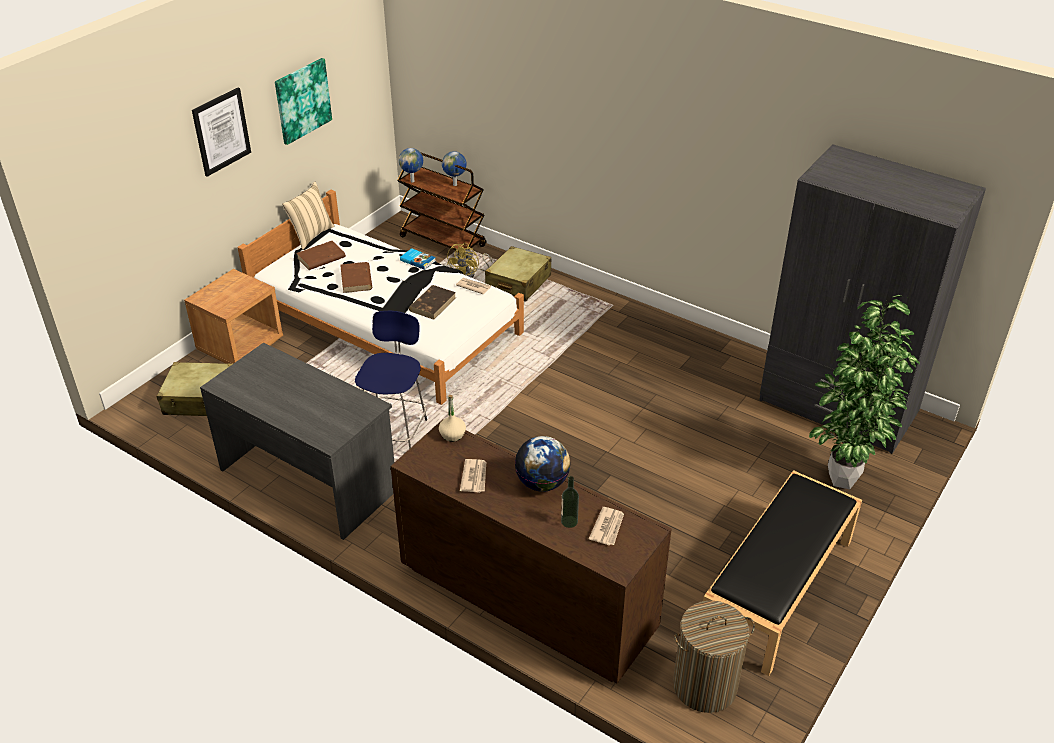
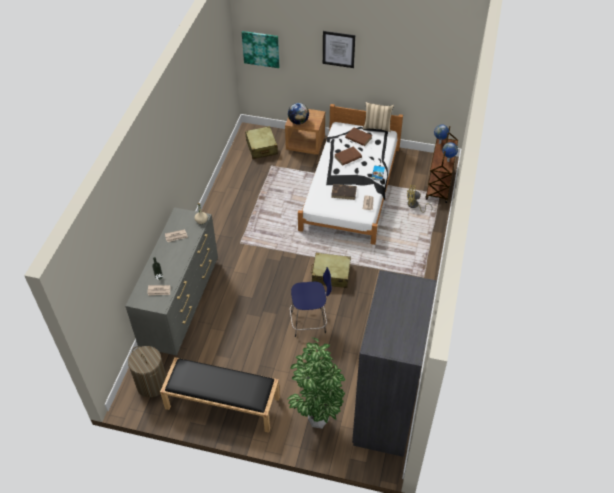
camera: 70 degrees right, 10 degrees up
(302, 100) = (398, 63): picture -> picture (261, 49)
(309, 478) = (226, 203): grey desk -> none
(395, 431) = (270, 220): blue stool -> blue stool (310, 322)
(518, 283) = (419, 229): beige suitcase -> beige suitcase (330, 275)
(526, 599) = (181, 303): brown dresser -> grey dresser
(542, 483) = (180, 260): globe -> globe (298, 122)

